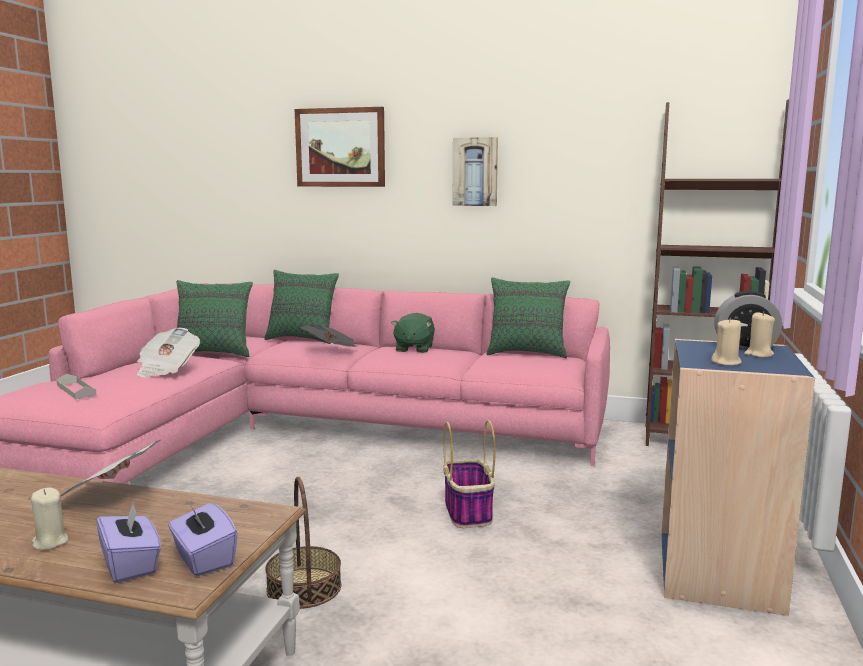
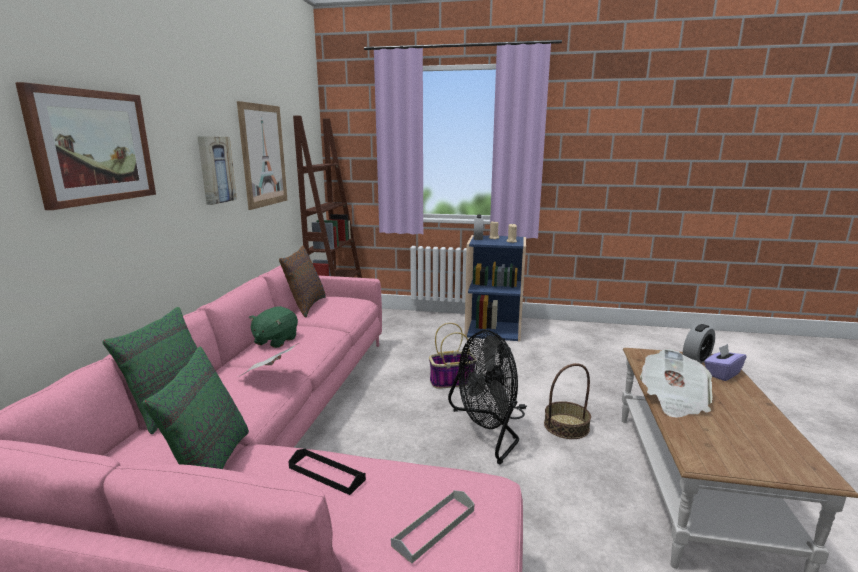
camera: 95 degrees left, 5 degrees up
(50, 542) = (736, 401): beige candle -> none
(166, 369) = (326, 473): newspaper -> black tray
(203, 559) = (696, 359): purple tissue box -> alarm clock
(327, 528) = (491, 428): none -> black fan
(413, 349) = (275, 341): green plush toy -> green plush toy turned 105 degrees clockwise
(527, 354) = (307, 306): green pillow -> brown pillow
(577, 160) = (263, 155): none -> picture

